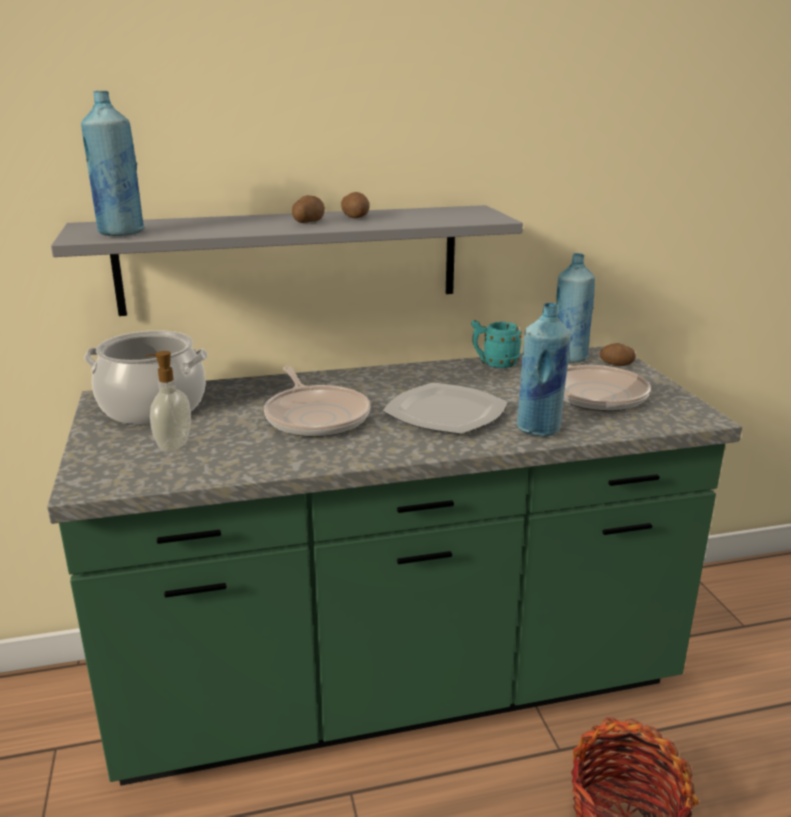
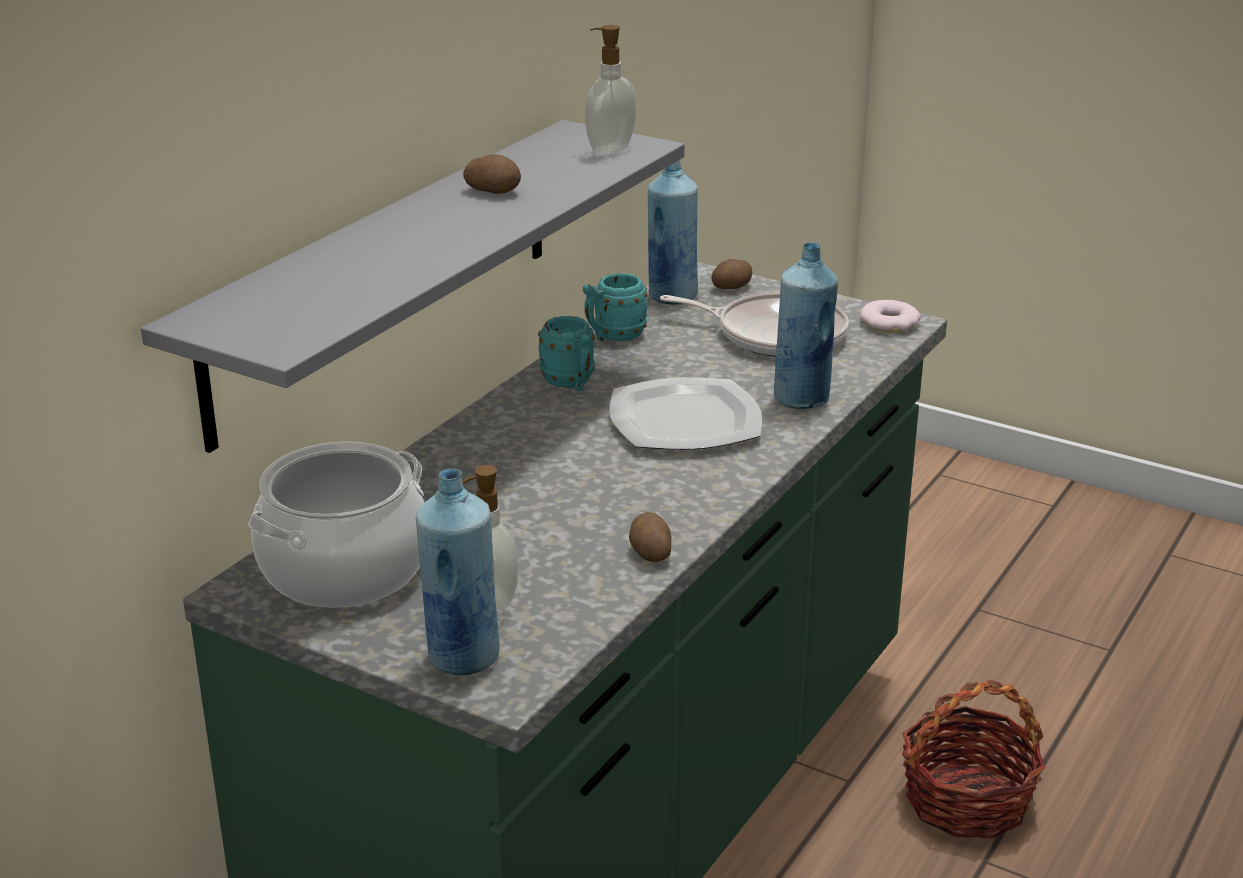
camera: 45 degrees left, 5 degrees up
(121, 233) = (302, 317): blue bottle -> blue bottle (462, 657)
(308, 221) = (463, 217): potato -> potato (650, 553)
(316, 417) = (566, 488): frying pan -> none
(425, 376) = (571, 383): none -> turquoise mug
(469, 216) = (609, 149): none -> soap dispenser
(689, 413) = (889, 323): none -> donut

